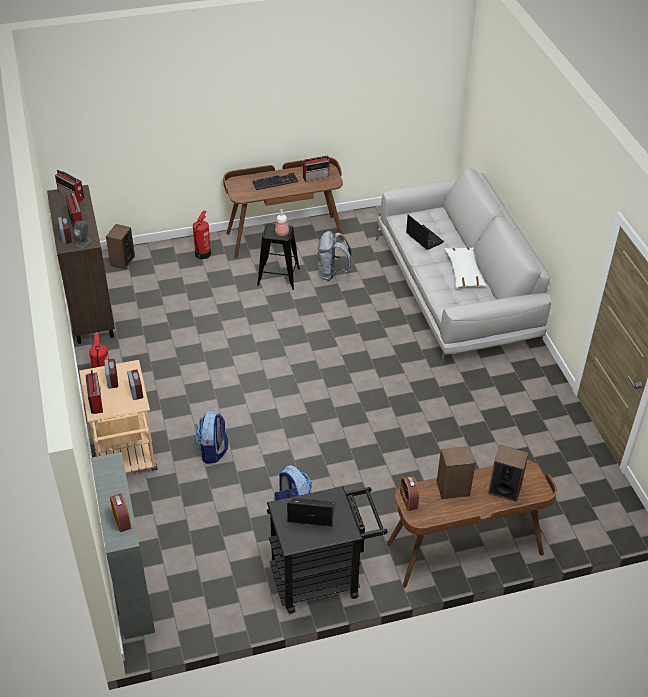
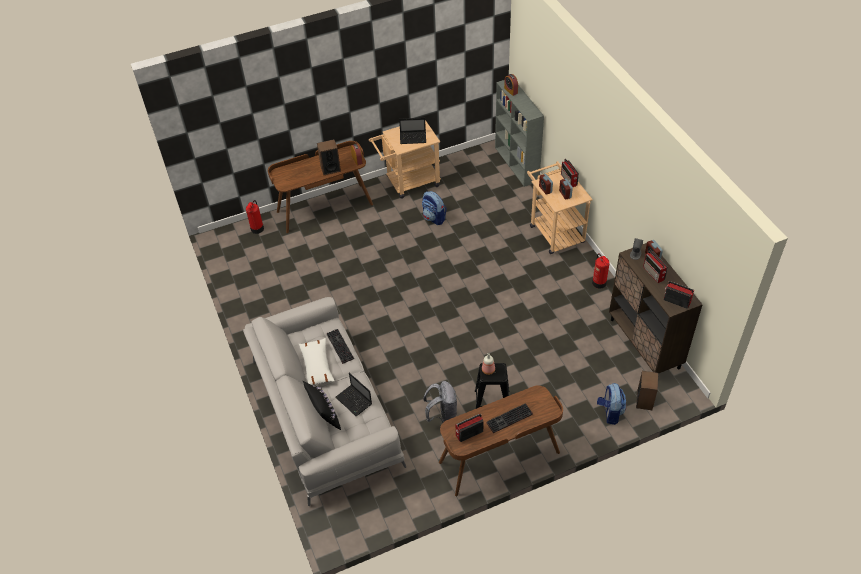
camera: 175 degrees right, 5 degrees up
(203, 253) = (572, 421): fire extinguisher -> fire extinguisher (257, 229)
(213, 451) = (497, 243): backpack -> backpack (610, 412)
(323, 578) = (408, 183): black cart -> beige cart
(439, 286) = (339, 346): none -> keyboard
(454, 230) = (324, 416): none -> black pillow
(504, 489) = (299, 173): speaker -> none

